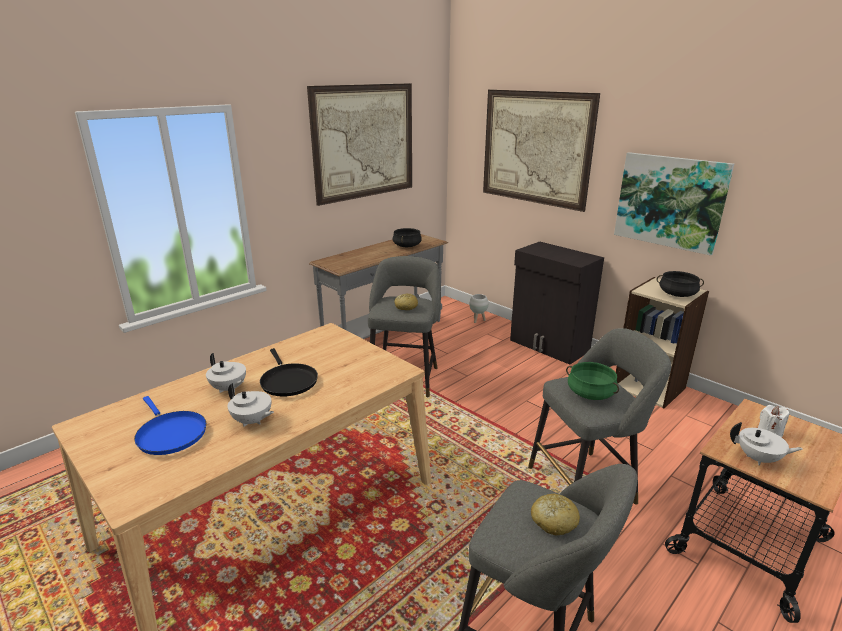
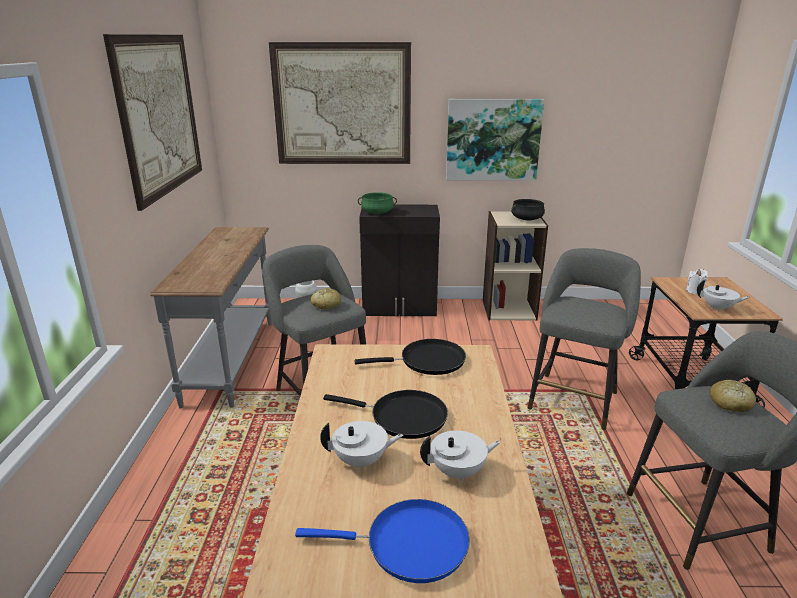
camera: 45 degrees left, 0 degrees up
(365, 360) = (427, 361): none -> black frying pan
(406, 246) = (235, 242): black cooking pot -> none
(590, 393) = (587, 312): green cooking pot -> green cooking pot (377, 212)
(758, 459) = (718, 308): white teapot -> white teapot turned 45 degrees clockwise

